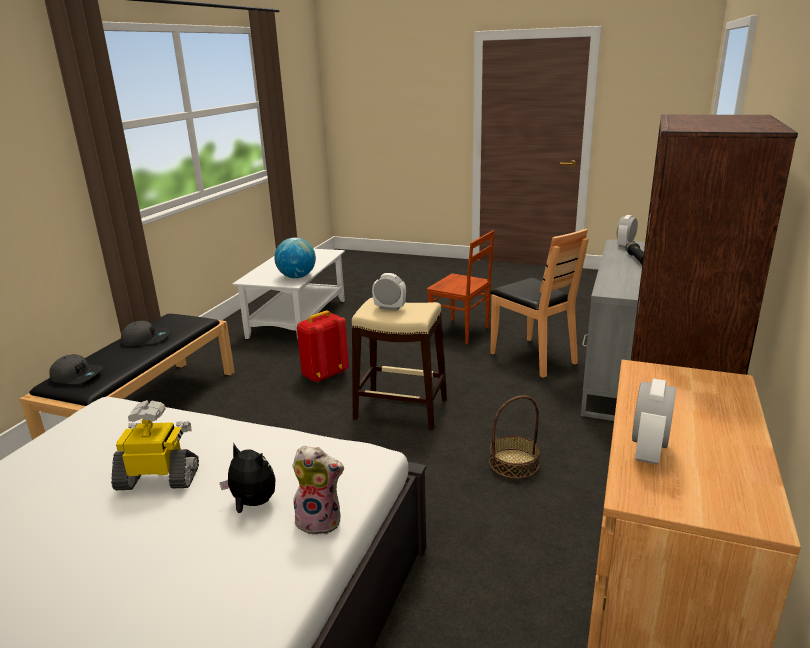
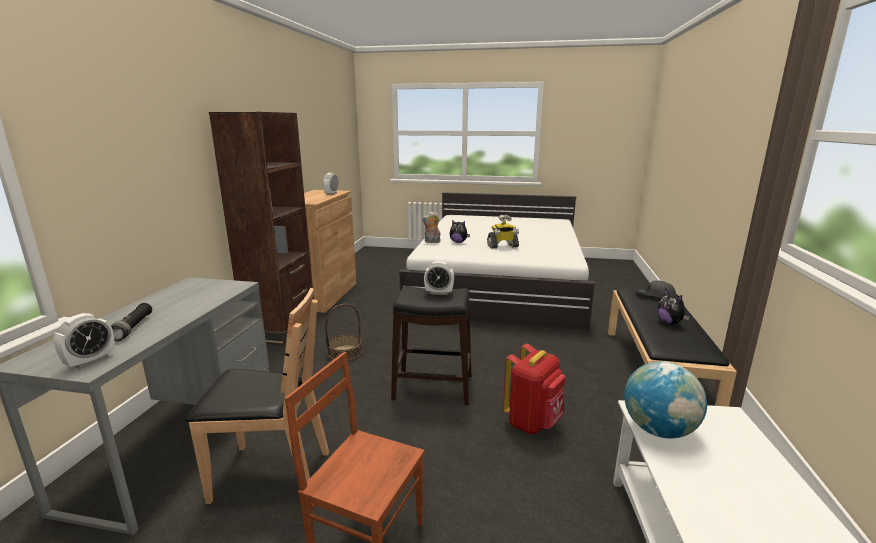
camera: 170 degrees right, 5 degrees down
(146, 339) = (670, 322): grey cap -> plush toy
(401, 409) = (433, 386): beige stool -> black stool
(533, 357) = (271, 474): brown chair -> brown chair turned 135 degrees clockwise

